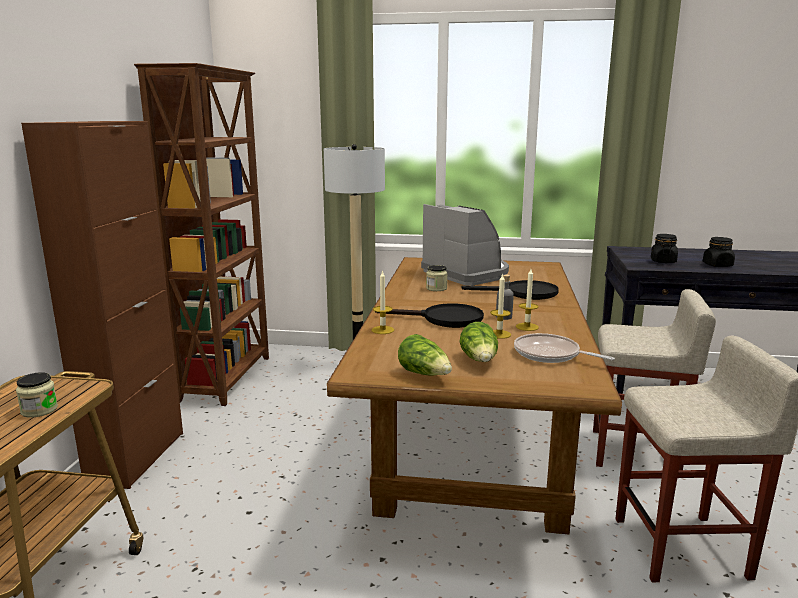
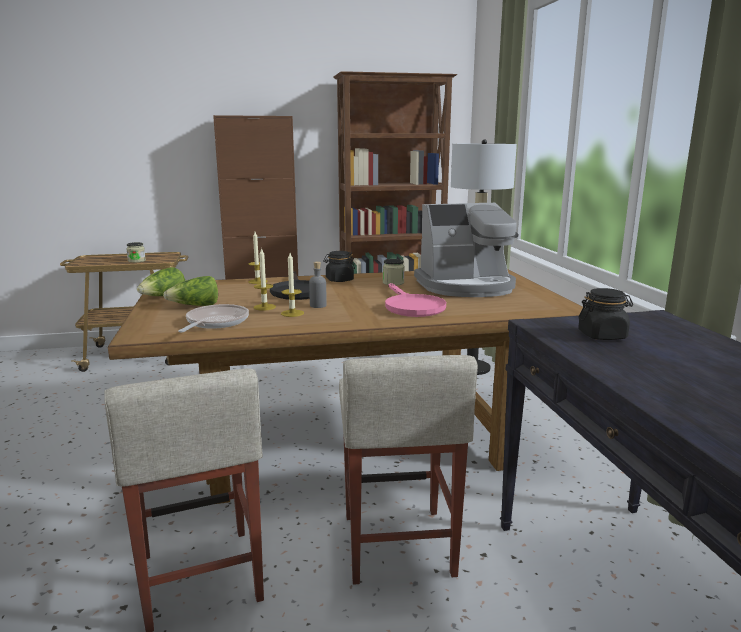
camera: 70 degrees right, 0 degrees up
(467, 273) = (466, 286): coffee machine -> coffee machine turned 45 degrees clockwise
(523, 293) = (411, 307): black frying pan -> pink frying pan
(717, 265) = (640, 367): black jar -> black jar (339, 280)

